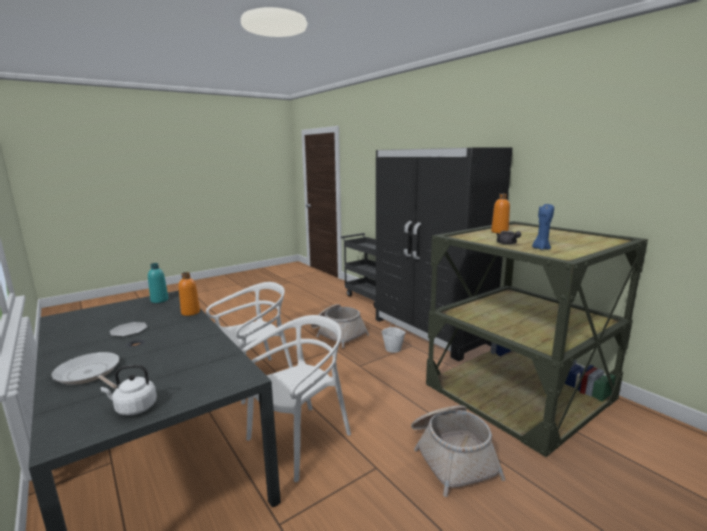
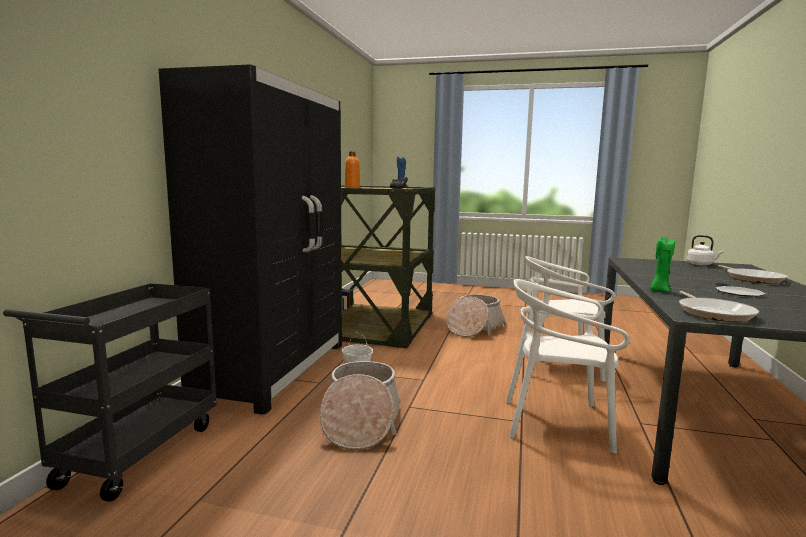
camera: 130 degrees left, 5 degrees down
(159, 300) = (714, 313): turquoise bottle -> frying pan
(190, 312) = (659, 291): orange bottle -> green candle

